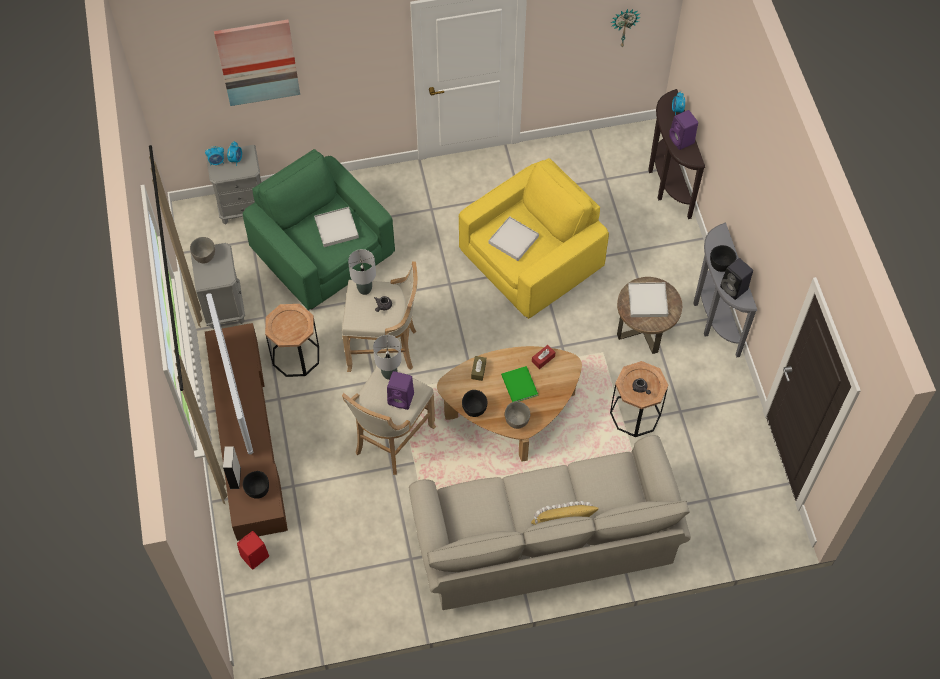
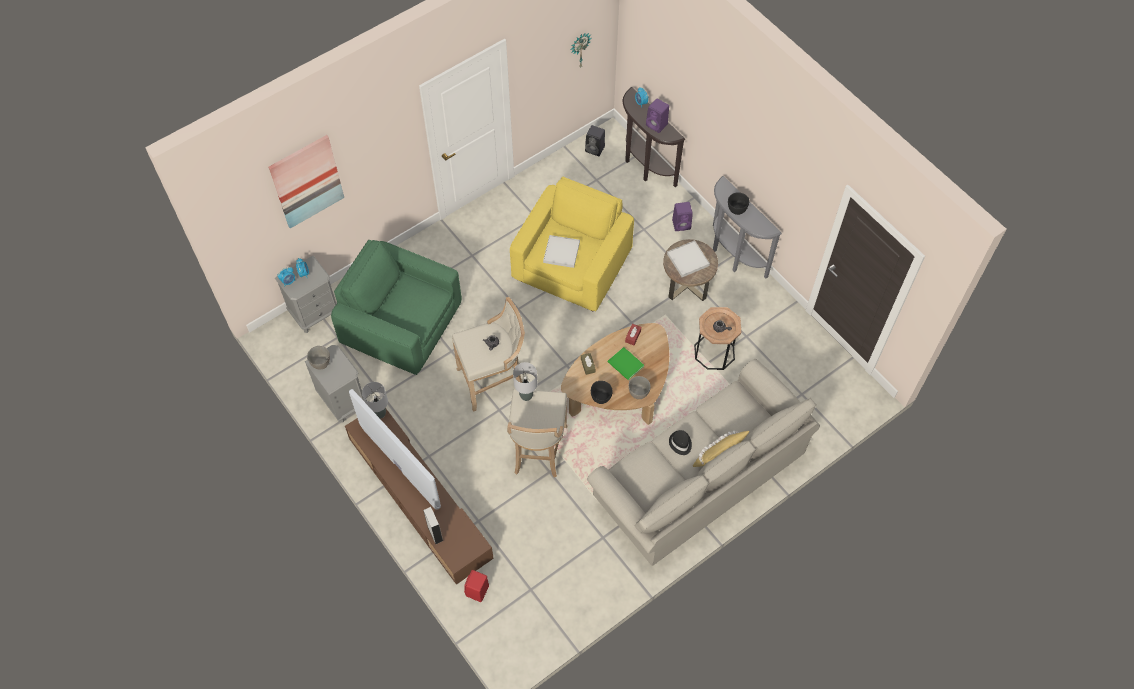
camera: 25 degrees left, 0 degrees up
(257, 490) = (459, 535): black bowl -> none
(296, 356) = (424, 416): brown side table -> none
(336, 228) = (414, 298): white tray -> none
(365, 289) = (470, 337): grey table lamp -> grey table lamp (380, 413)
(402, 399) = (547, 411): purple speaker -> purple speaker (682, 224)
(531, 493) = (680, 443): none -> black hat
(734, 288) = (756, 223): black speaker -> black speaker (595, 149)

